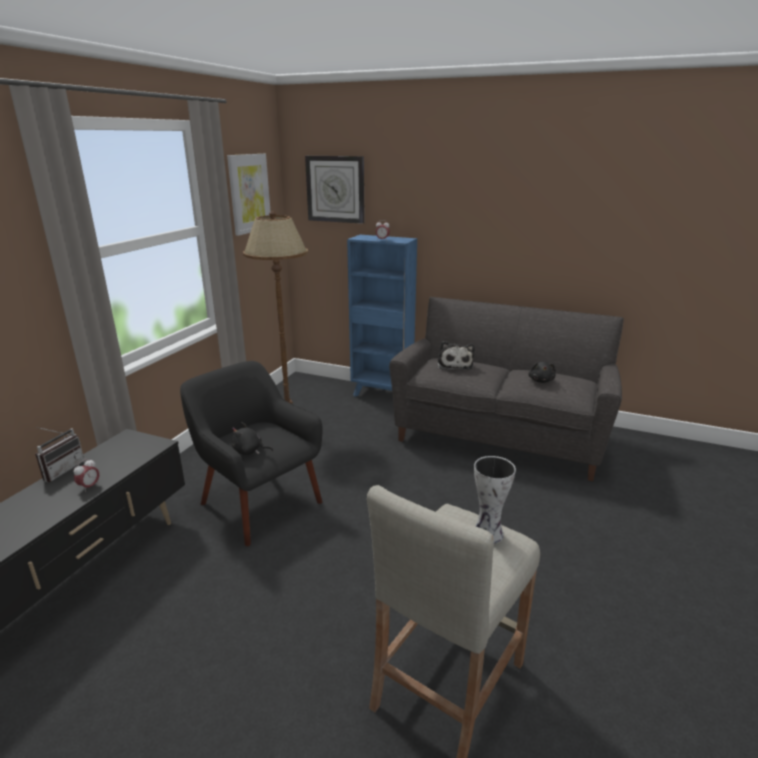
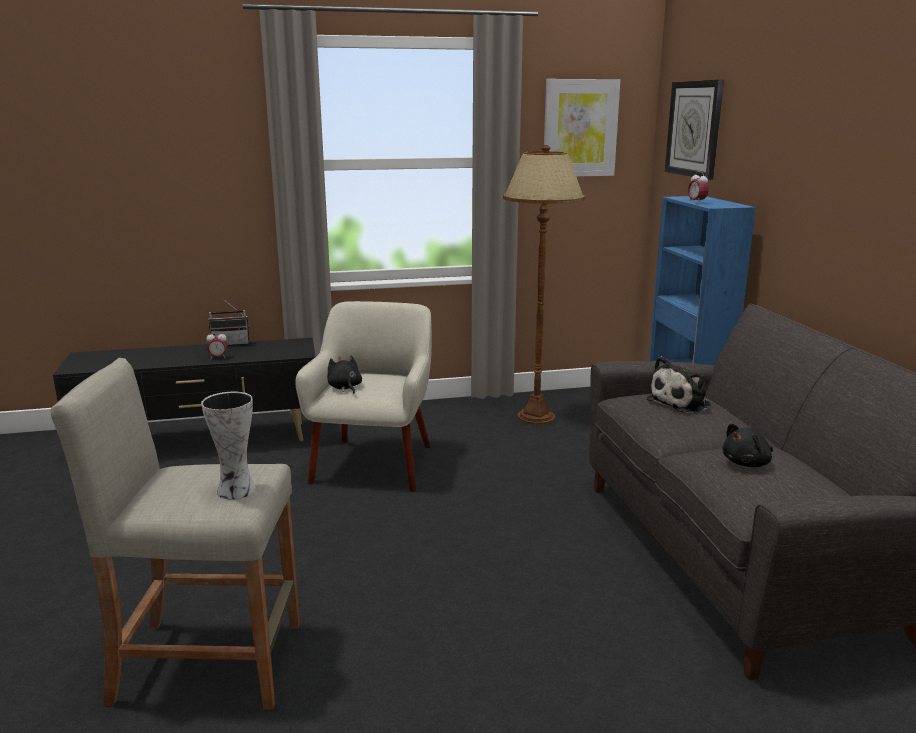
camera: 55 degrees right, 5 degrees down
(259, 502) = (375, 463): black armchair -> beige armchair

